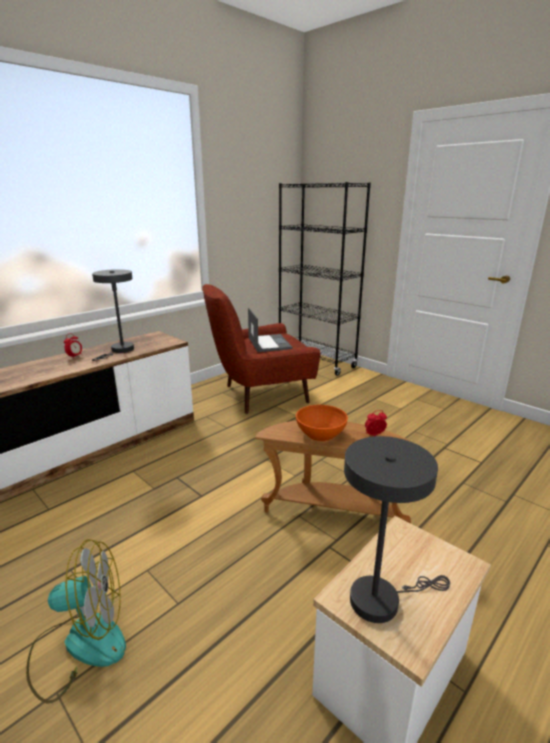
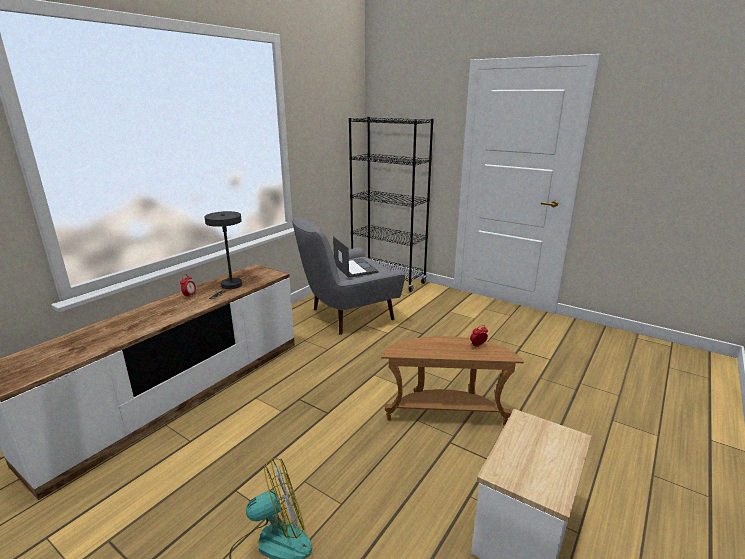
camera: 10 degrees left, 0 degrees up
(260, 395) = (347, 315): red armchair -> grey armchair
(321, 434) = (435, 349): orange bowl -> none
(381, 598) = (525, 469): grey table lamp -> none

